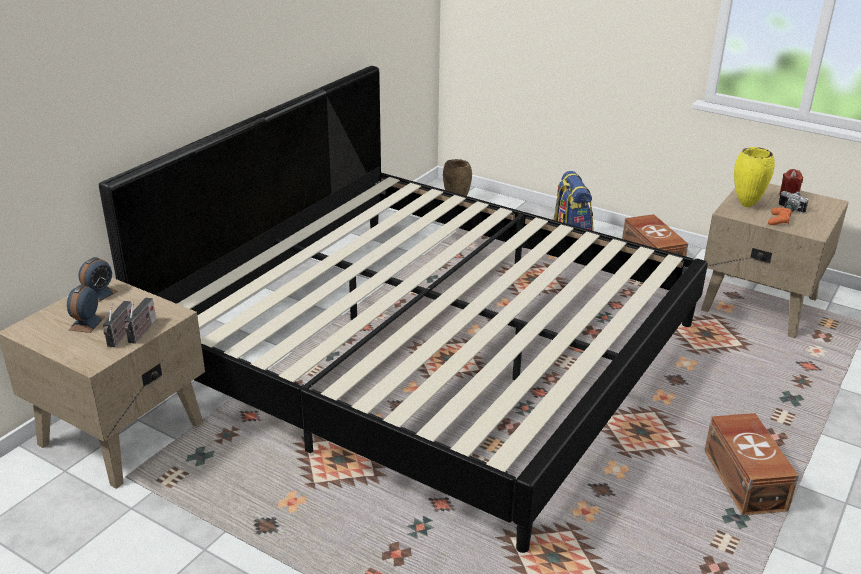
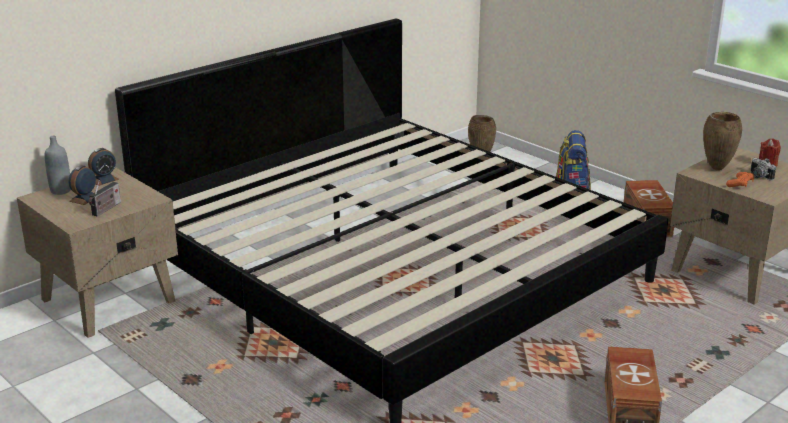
camera: 15 degrees right, 5 degrees down
(51, 316) = (61, 191): none -> grey bottle
(142, 332) = (122, 209): radio -> none
(745, 205) = (716, 168): yellow vase -> brown vase

